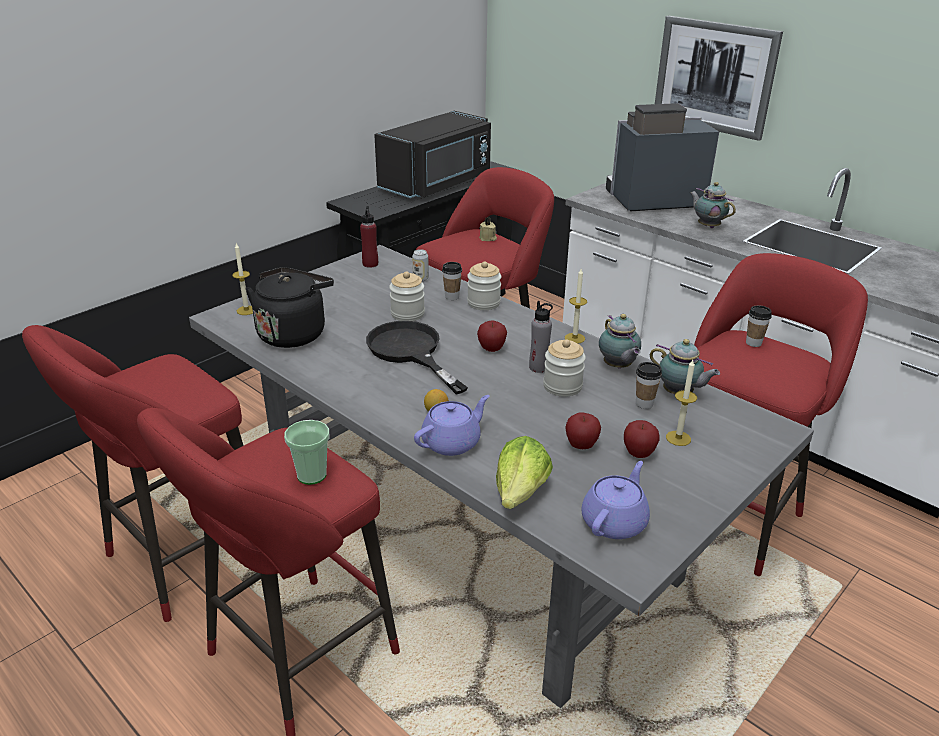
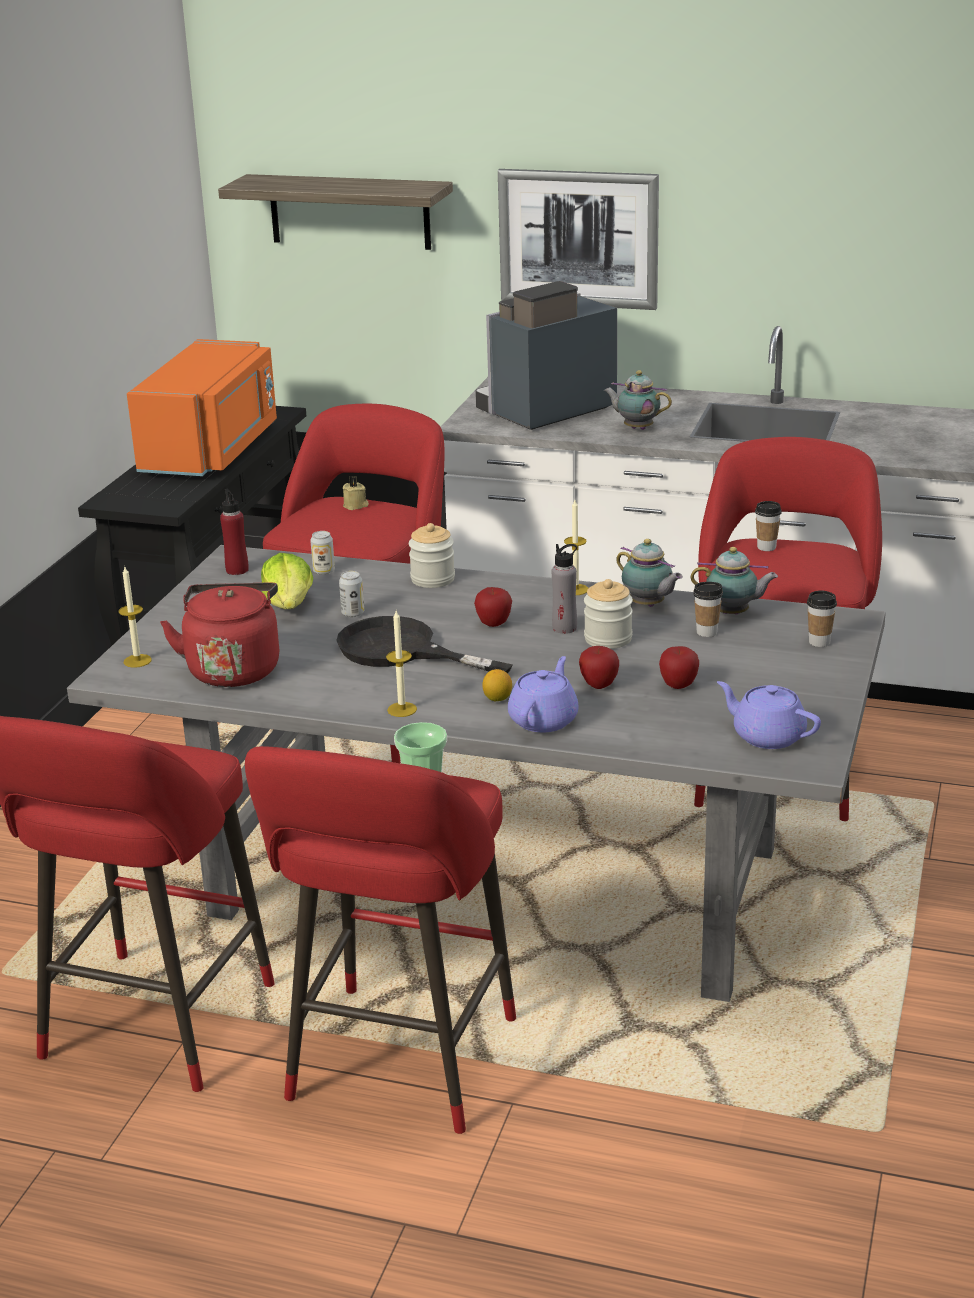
camera: 25 degrees left, 5 degrees down
(293, 333) = (233, 668): black kettle -> red kettle
(407, 314) = (353, 613): jar -> can
(438, 184) = (213, 450): black microwave -> orange microwave
(452, 297) = (386, 582): cup -> cup (819, 642)
(520, 492) = (657, 739): lettuce -> lettuce (290, 605)
(568, 38) = (349, 211): none -> shelf
(615, 521) = (767, 736): purple teapot -> purple teapot turned 60 degrees counterclockwise
(638, 454) = (740, 677): apple -> apple (599, 685)
(678, 438) = (766, 653): candle -> candle (402, 709)

